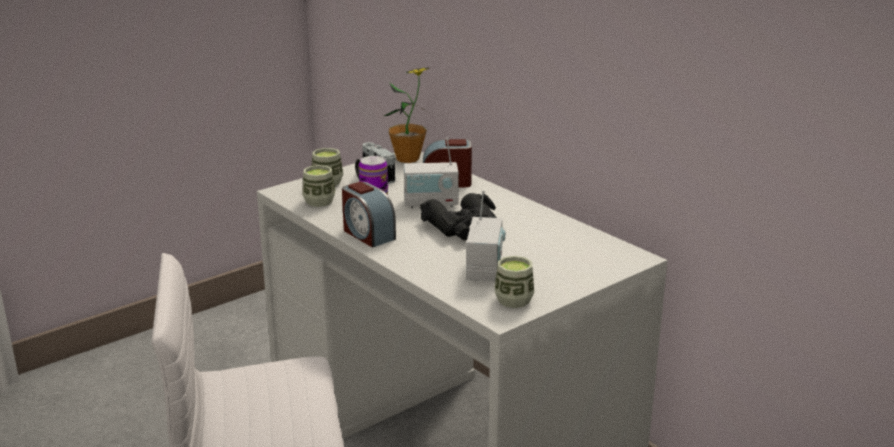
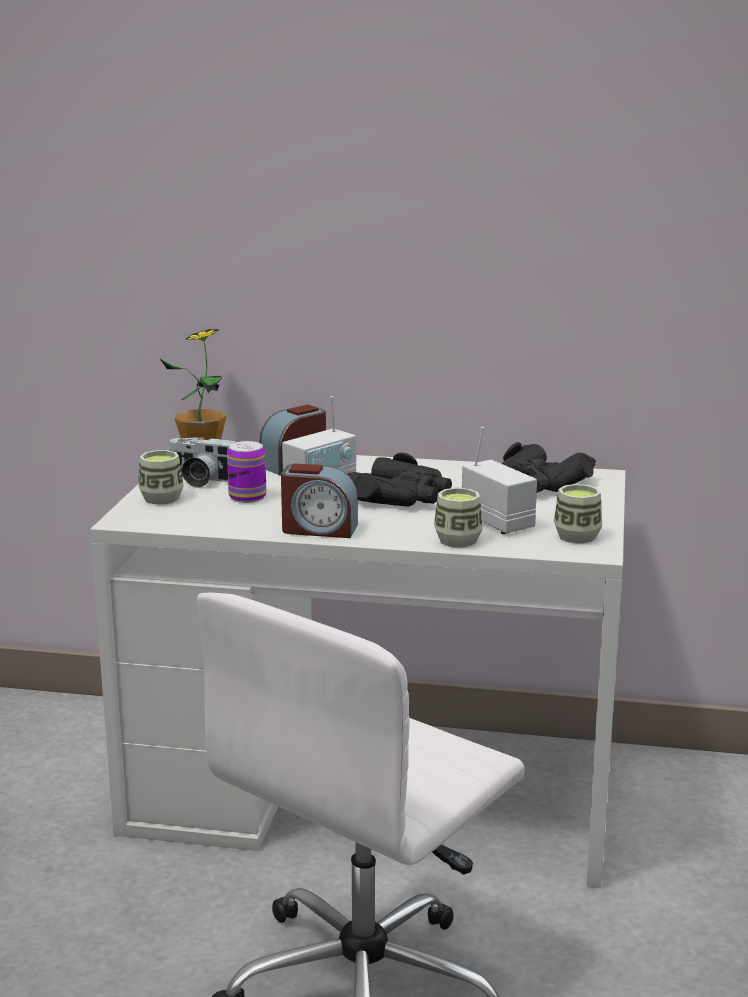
camera: 40 degrees left, 5 degrees down
(319, 201) = (194, 517): cup -> cup (457, 540)
(576, 249) = (539, 483): none -> black binoculars

